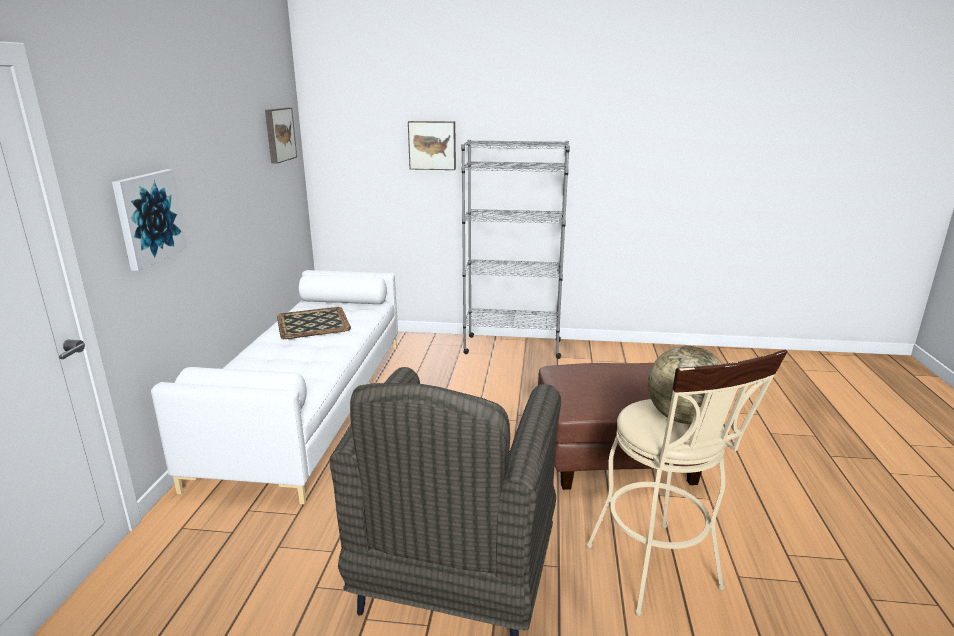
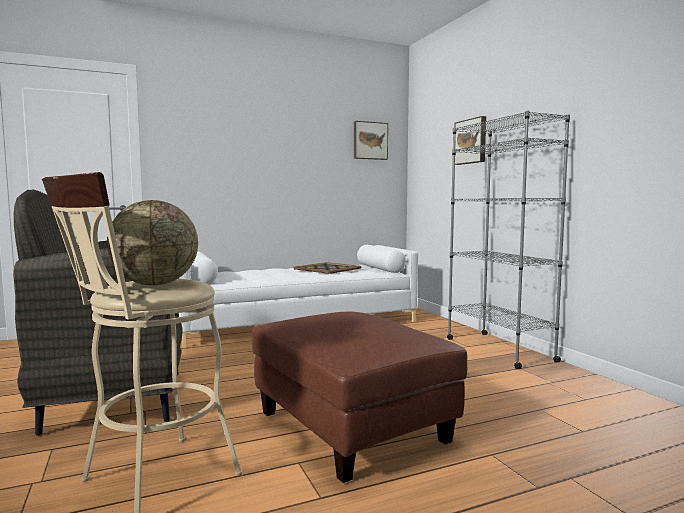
camera: 60 degrees right, 15 degrees down
(149, 218) = (205, 162): picture -> none

